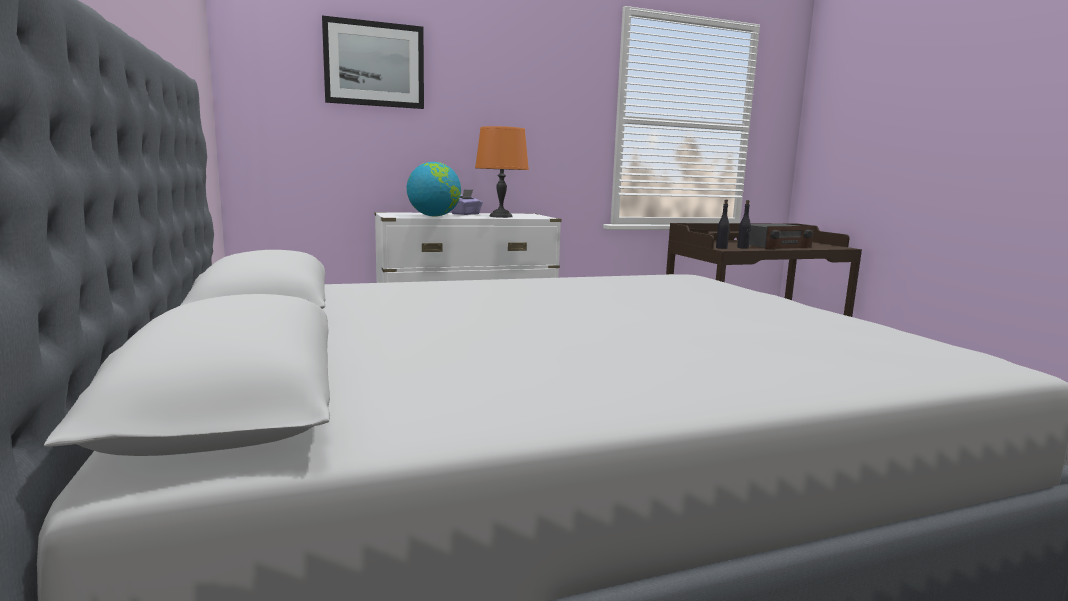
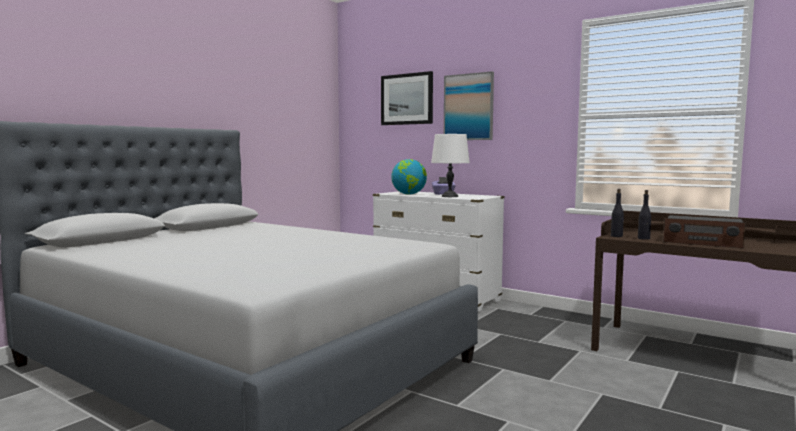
camera: 55 degrees right, 5 degrees down
(482, 91) = (468, 107): none -> picture
(501, 216) = (450, 196): orange table lamp -> white table lamp

